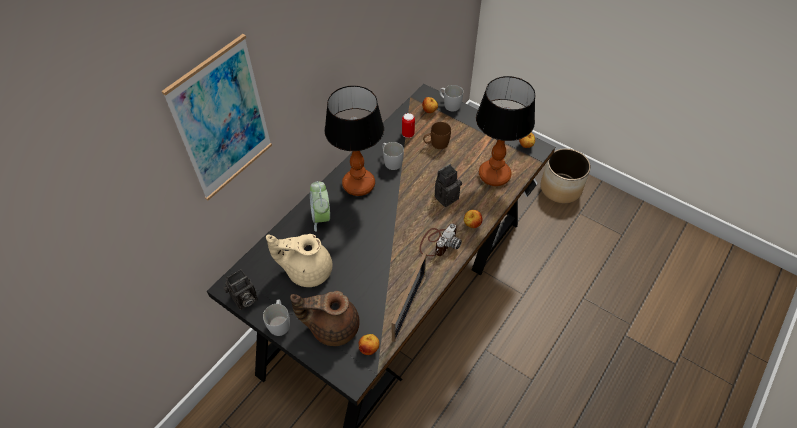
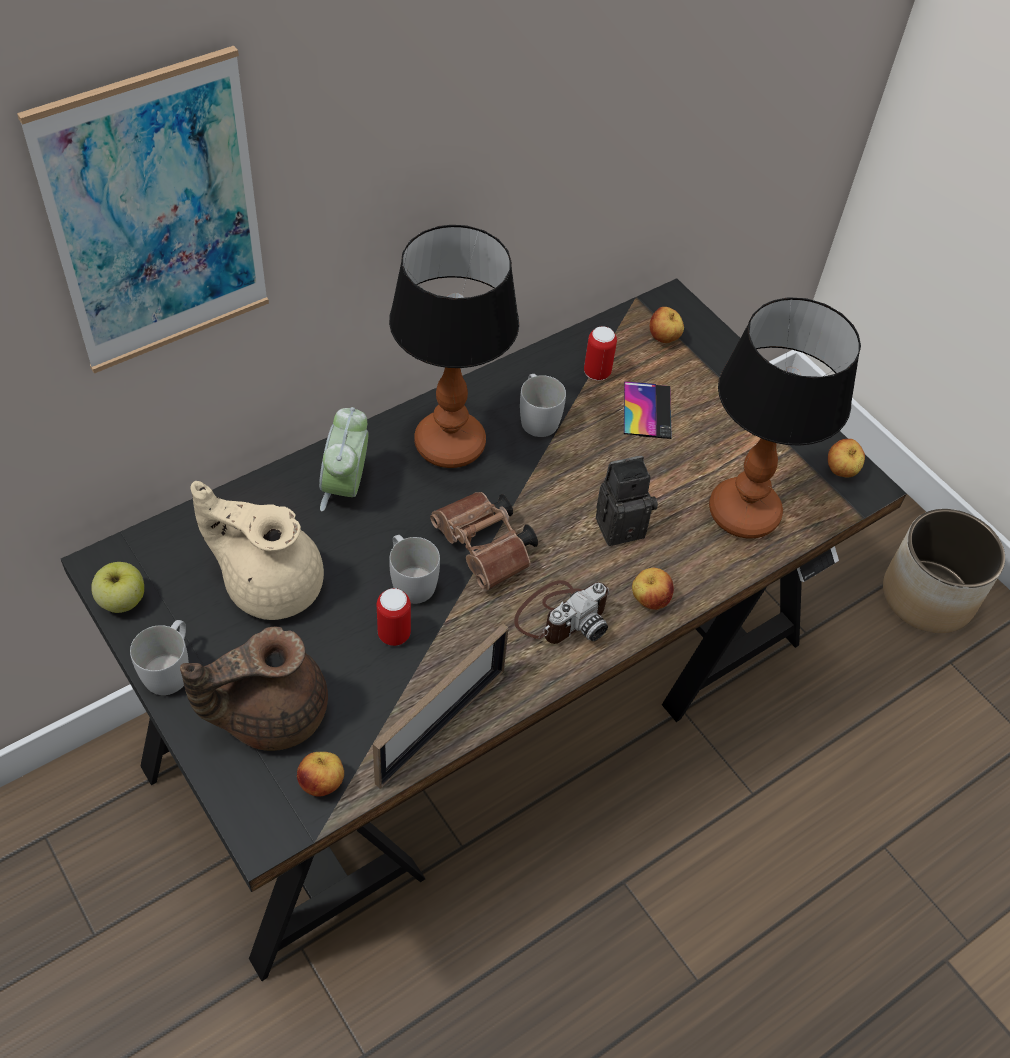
camera: 15 degrees right, 0 degrees up
(244, 300) = (122, 600): camera -> apple
(332, 326) = (269, 713): brown teapot -> brown teapot turned 45 degrees counterclockwise
(371, 274) = (394, 634): none -> can
(394, 225) = (486, 550): none -> brown binoculars
(436, 144) = (647, 410): brown mug -> phone
(449, 104) = (712, 336): white mug -> white mug (410, 580)

